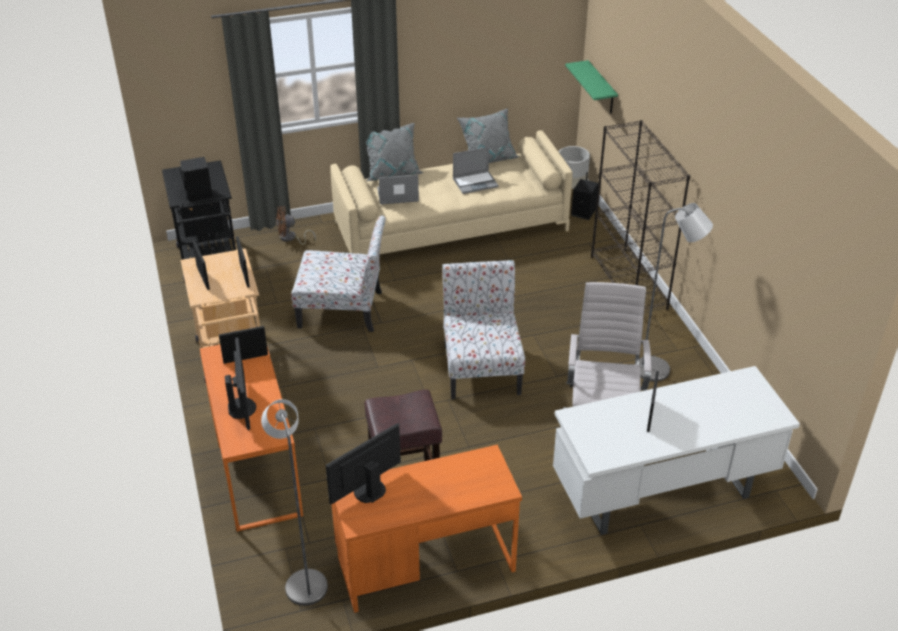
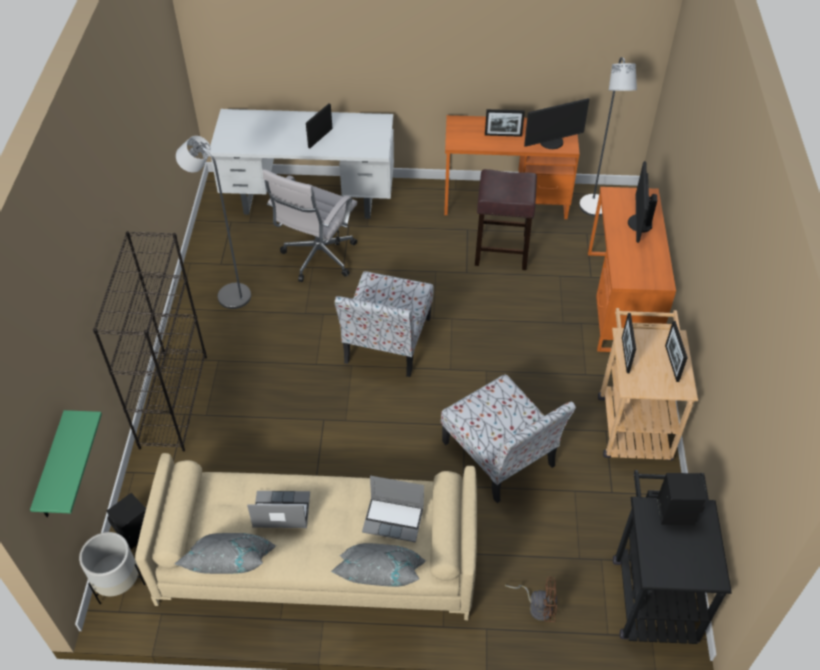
camera: 160 degrees left, 10 degrees up
(245, 358) = (632, 268): picture frame -> picture frame (503, 135)
(343, 309) = (500, 456): chair -> chair turned 150 degrees counterclockwise

